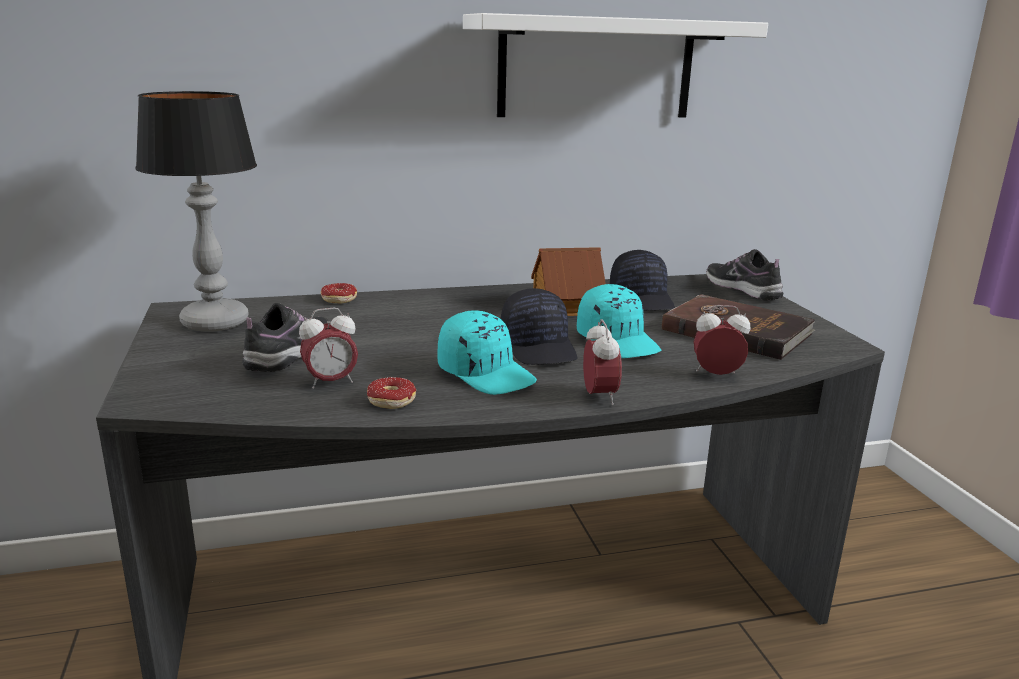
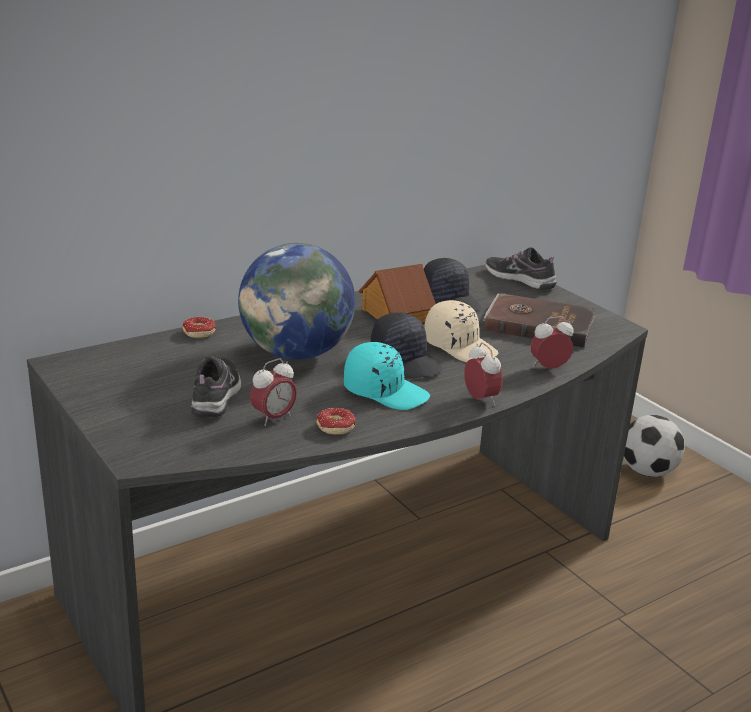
camera: 20 degrees left, 5 degrees up
(216, 323) = (115, 373): table lamp -> none
(421, 327) = (296, 353): none -> globe
(596, 68) = (396, 102): white shelf -> none
(618, 341) = (460, 346): turquoise cap -> beige cap
(908, 550) = (647, 471): none -> football

